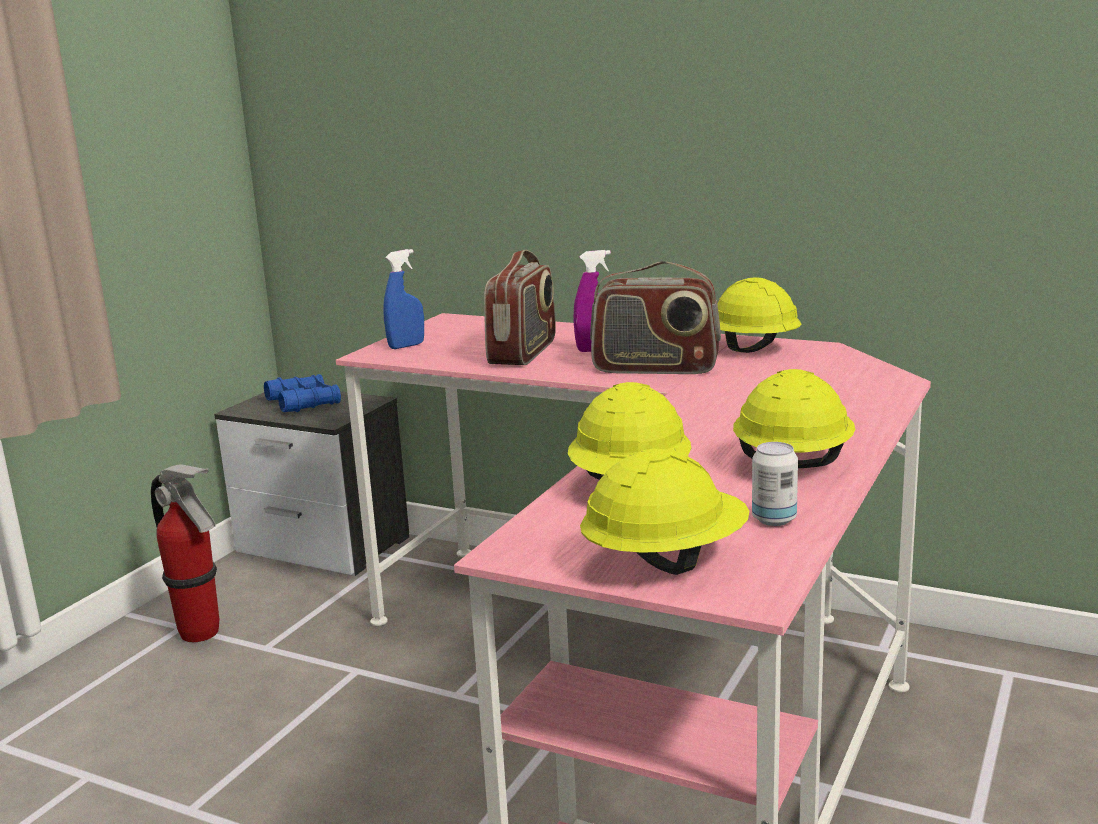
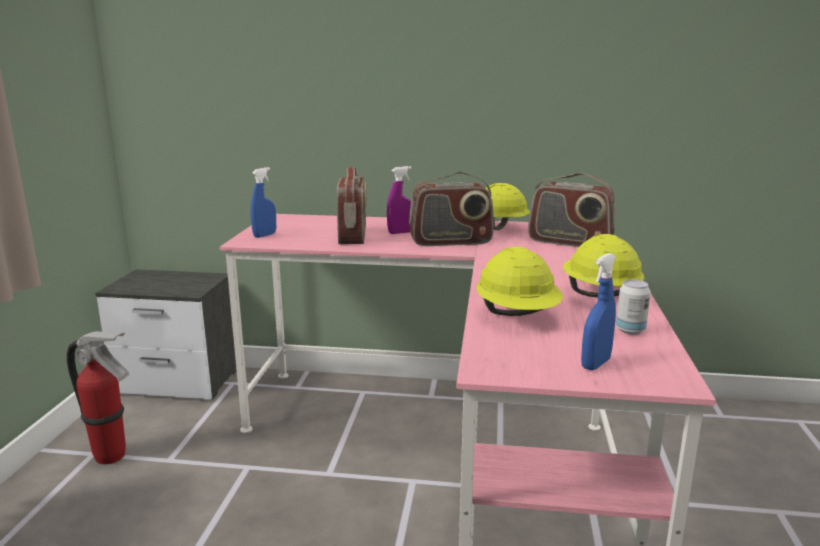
camera: 20 degrees left, 0 degrees up
(303, 403) = (162, 281): blue binoculars -> none
(665, 560) = (595, 364): yellow hard hat -> blue spray bottle
(842, 378) = (569, 242): none -> radio

